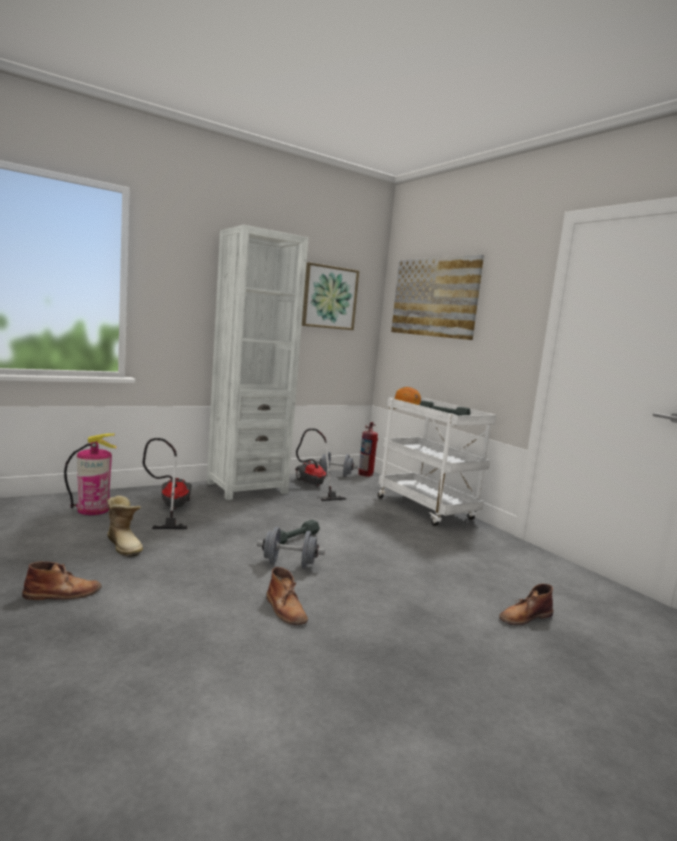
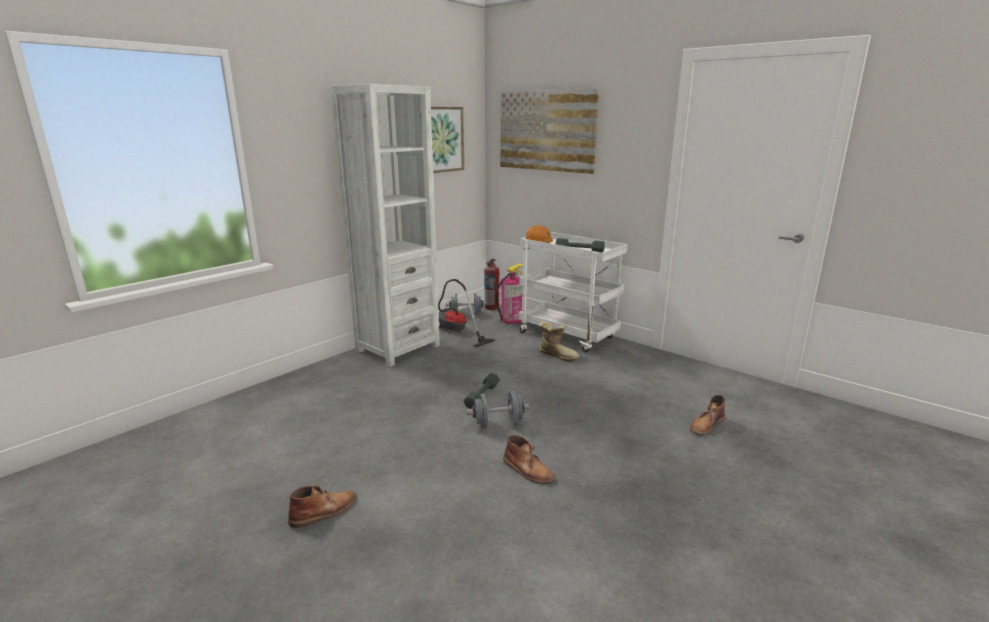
camera: 15 degrees left, 10 degrees up
(93, 509) = (271, 410): fire extinguisher -> fire extinguisher (511, 320)
(125, 545) = (337, 443): boot -> boot (557, 355)
(170, 509) = (345, 390): vacuum cleaner -> none

